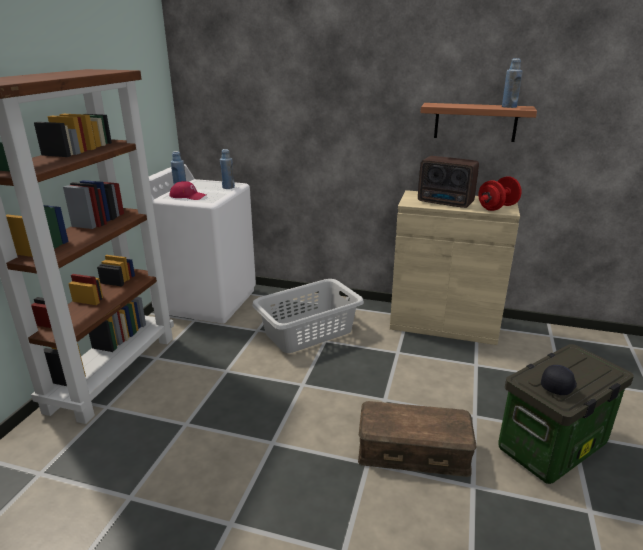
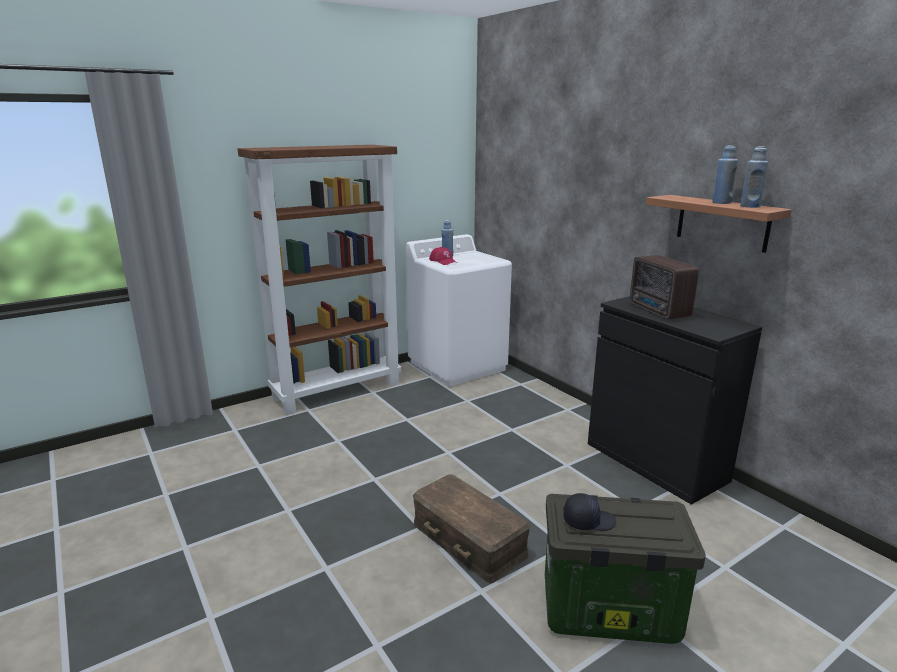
camera: 40 degrees right, 5 degrees down
(228, 187) = (487, 260): blue bottle -> blue bottle (721, 202)
(309, 332) = (507, 418): grey laundry basket -> none
(443, 324) = (655, 462): beige cabinet -> black cabinet
(497, 207) = (711, 328): red dumbbell -> none

